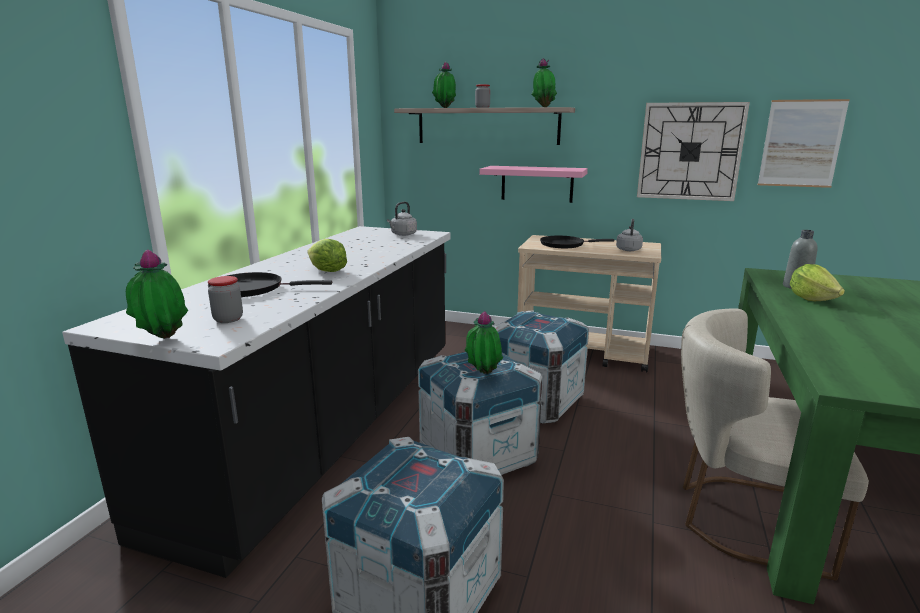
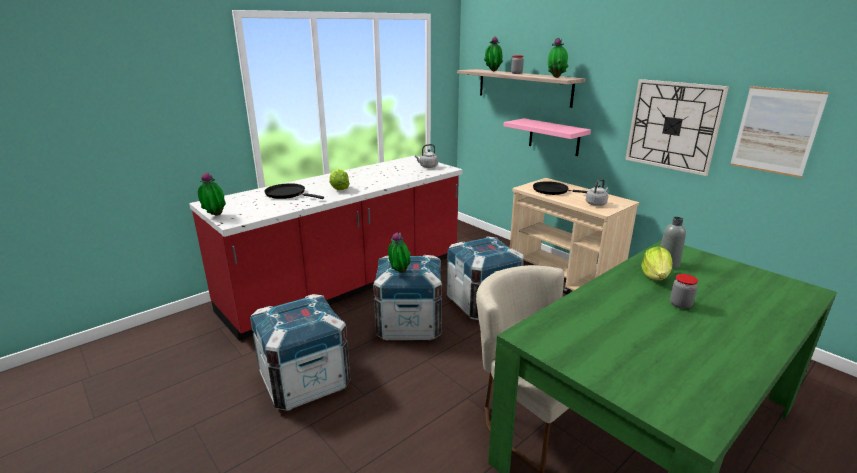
camera: 30 degrees right, 5 degrees up
(228, 319) = (252, 210): jar -> jar (680, 304)
(329, 427) = (347, 283): black counter -> red counter

